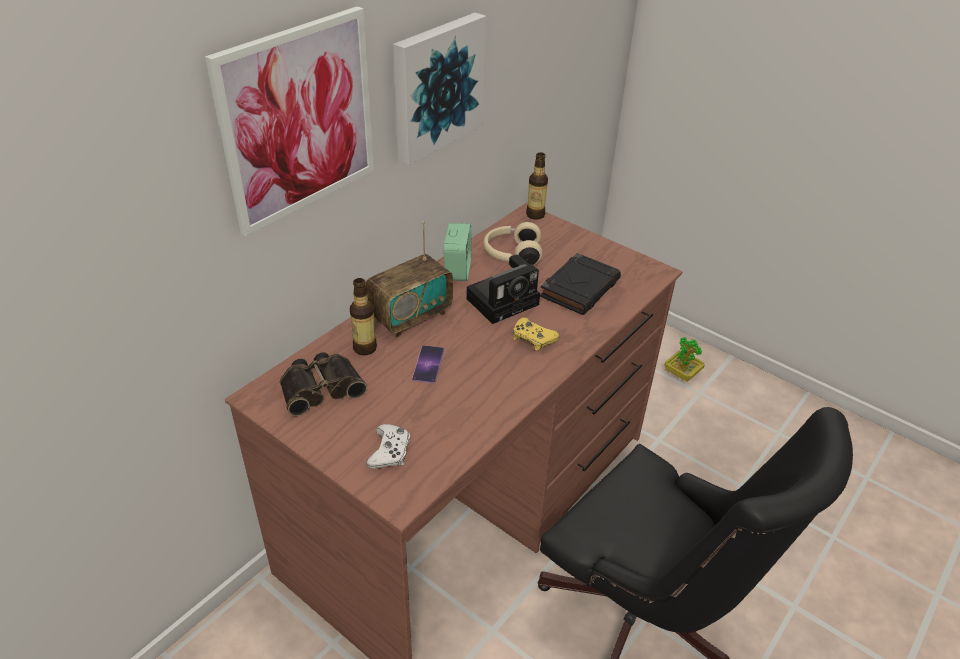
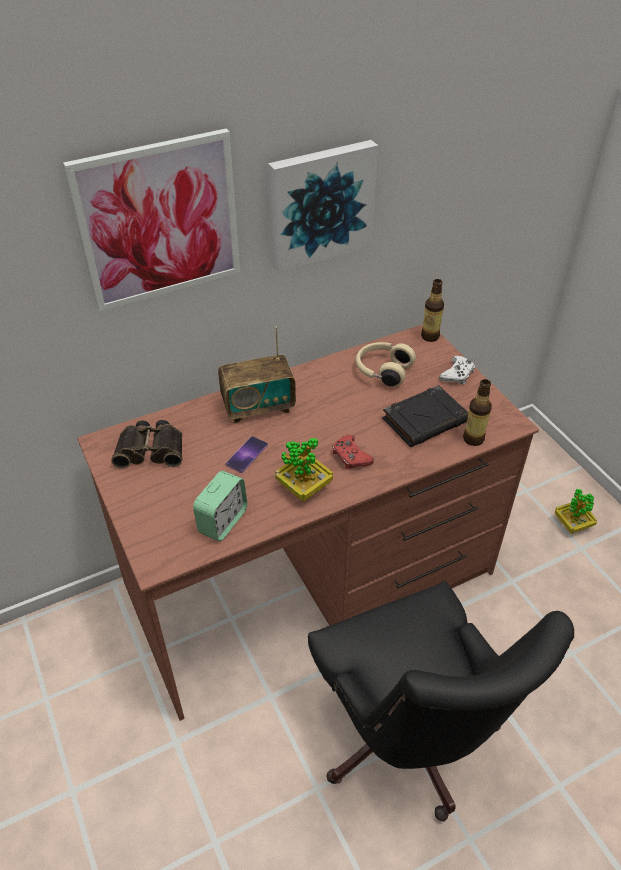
camera: 25 degrees right, 5 degrees up
(365, 348) = (205, 425): bottle -> bottle (473, 439)
(390, 451) = (171, 521): white game controller -> white game controller (457, 374)
(457, 270) = (325, 373): alarm clock -> alarm clock (222, 521)
(504, 300) = (348, 413): camera -> none
(506, 379) = (304, 487): none -> potted plant
(533, 338) = (350, 456): yellow game controller -> red game controller

